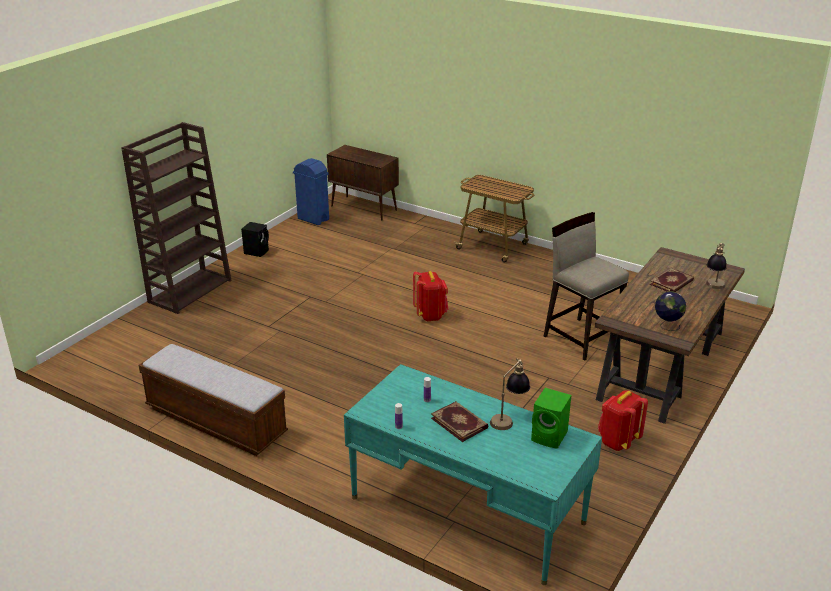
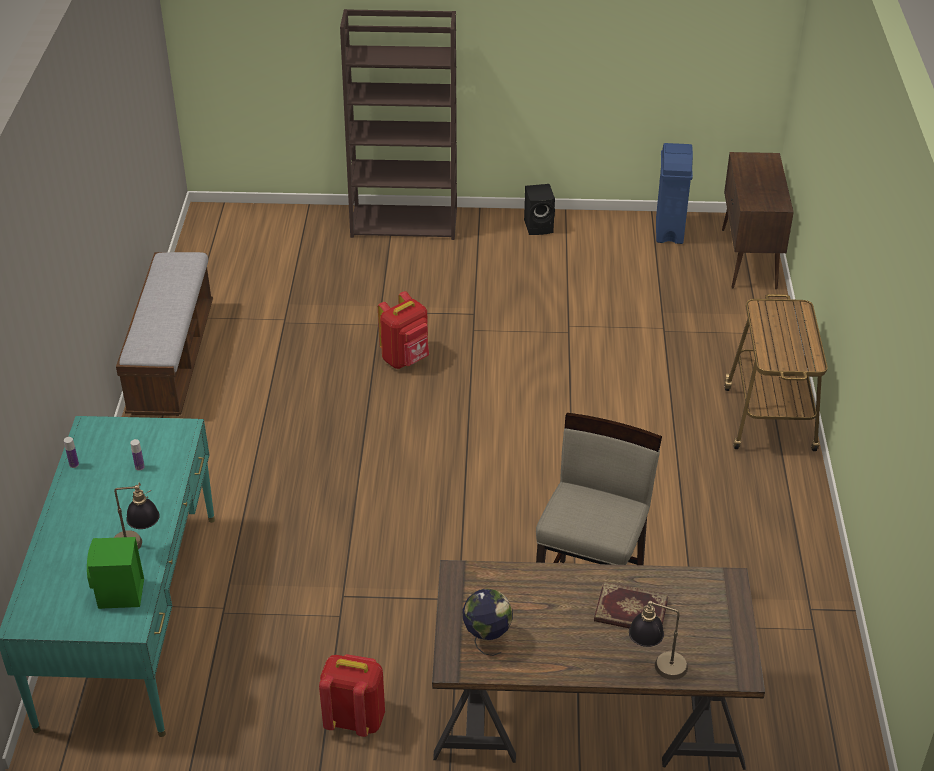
camera: 60 degrees right, 10 degrees up
(430, 315) = (520, 431): red backpack -> red backpack (406, 359)
(460, 423) = (108, 509): book -> none

